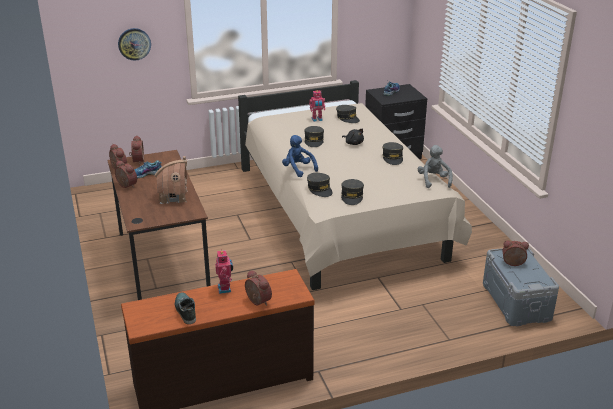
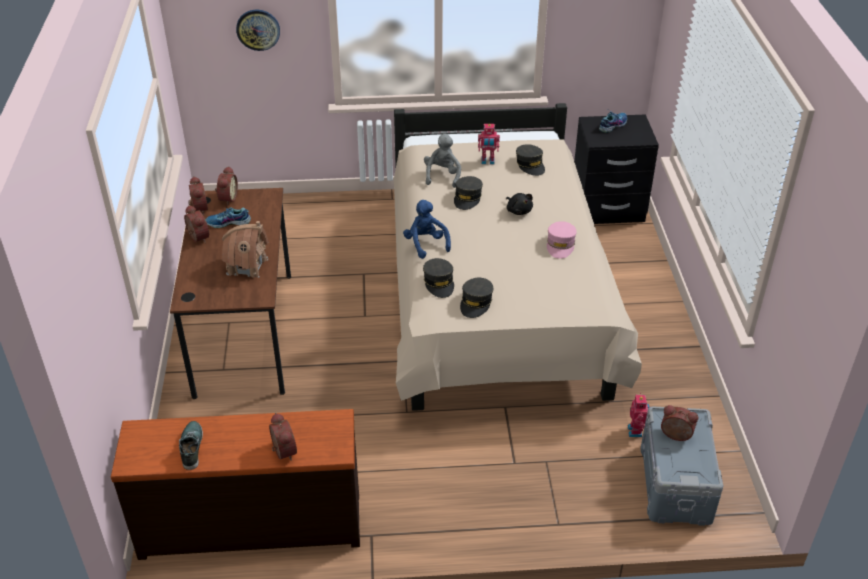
camera: 15 degrees right, 10 degrees up
(225, 288) = (253, 423): toy robot -> toy robot (636, 431)
(392, 158) = (560, 245): grey cap -> pink cap
(433, 180) = (599, 294): grey plush toy -> grey plush toy (442, 176)

